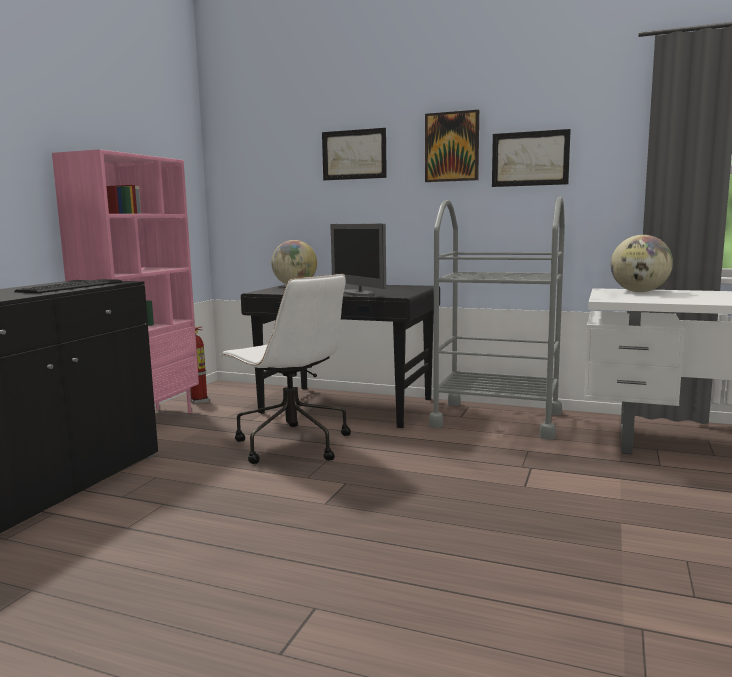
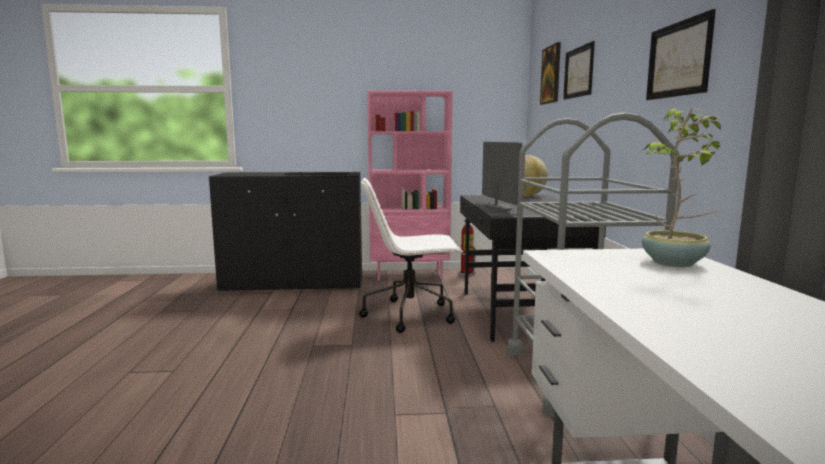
camera: 65 degrees right, 0 degrees up
(291, 444) = (411, 315): white office chair -> white office chair turned 60 degrees clockwise
(358, 293) = (498, 207): monitor -> monitor turned 135 degrees clockwise
(452, 147) = (627, 54): picture -> picture (551, 75)
(639, 292) = (675, 263): globe -> potted plant

